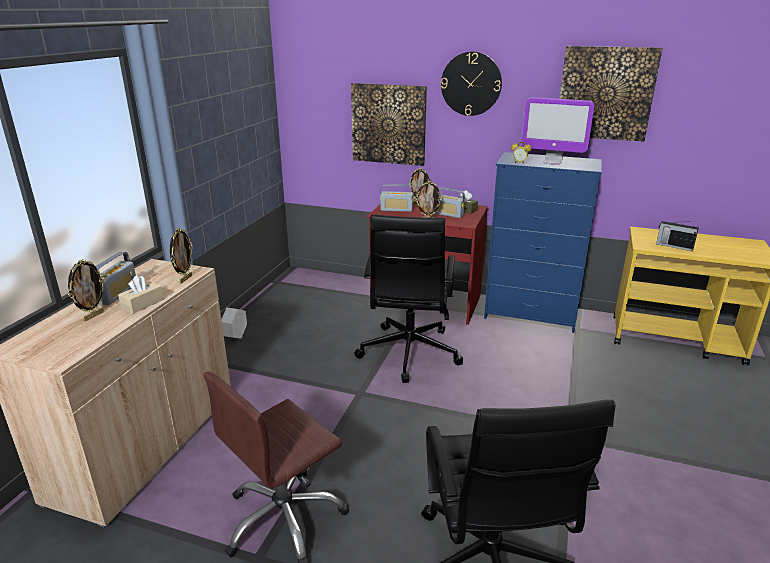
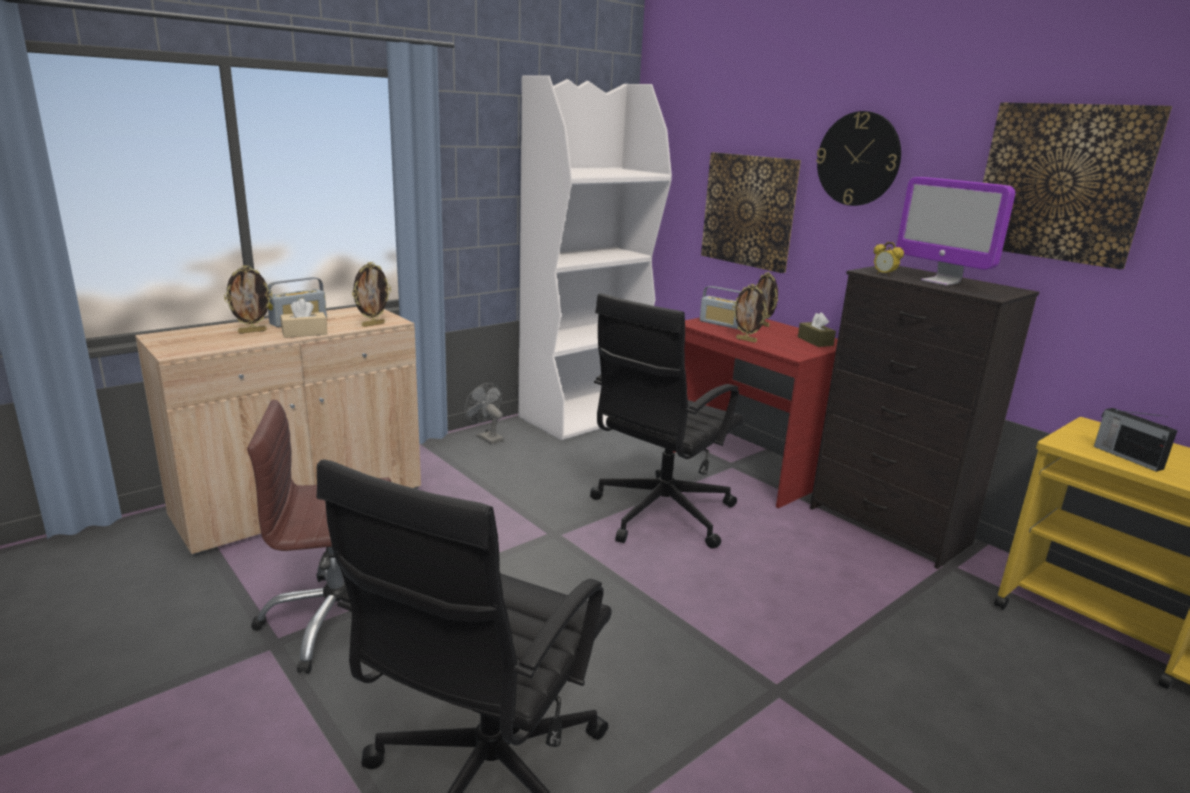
camera: 30 degrees right, 5 degrees down
(235, 337) = (486, 437): white planter -> grey fan
(289, 295) = (587, 415): none -> white bookcase
(447, 214) = (783, 341): radio -> none
(531, 315) = (889, 526): blue dresser -> black dresser

